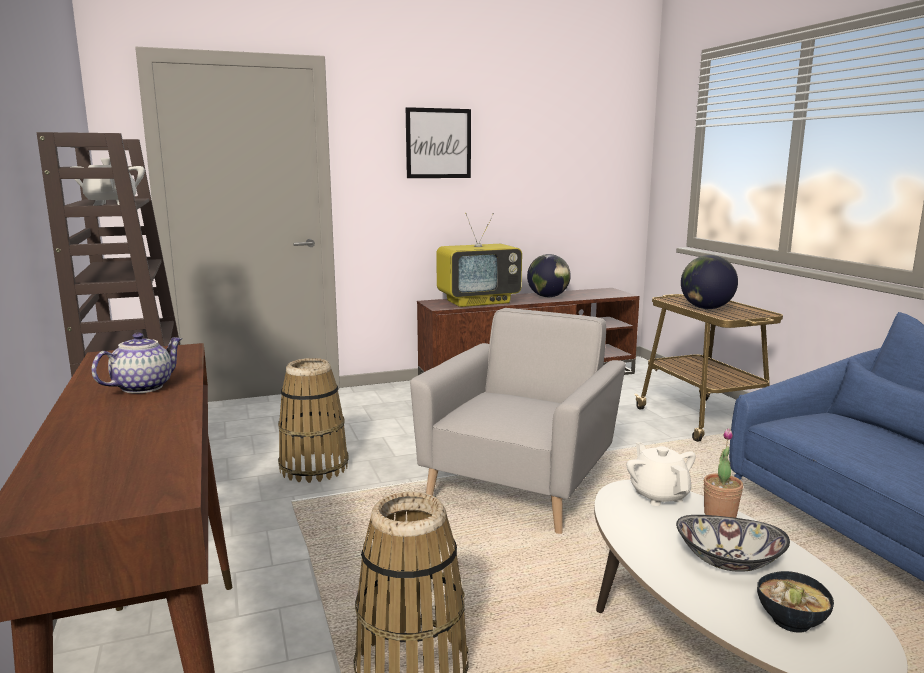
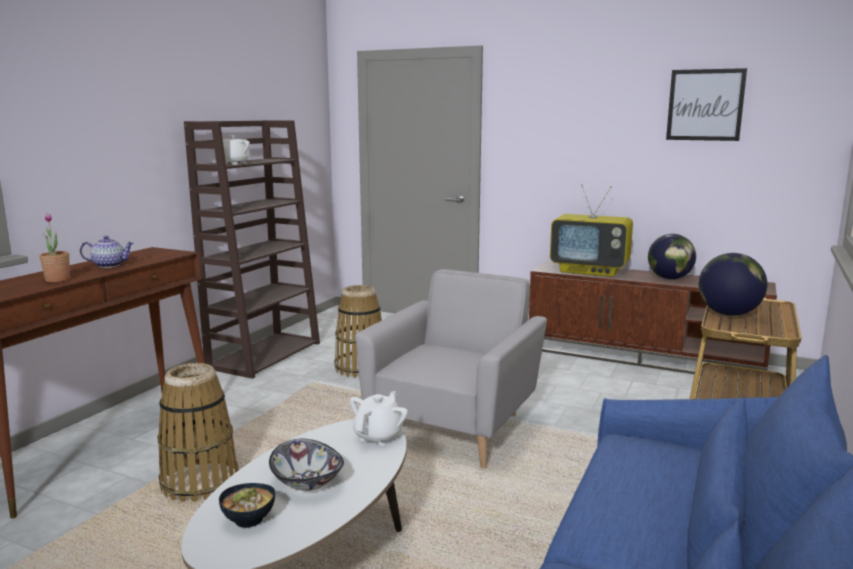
camera: 45 degrees right, 0 degrees up
(438, 143) = (577, 117): picture -> picture (705, 105)
(520, 485) = (454, 426): grey armchair -> grey armchair turned 45 degrees counterclockwise
(720, 515) = (379, 462): potted plant -> potted plant (57, 279)

